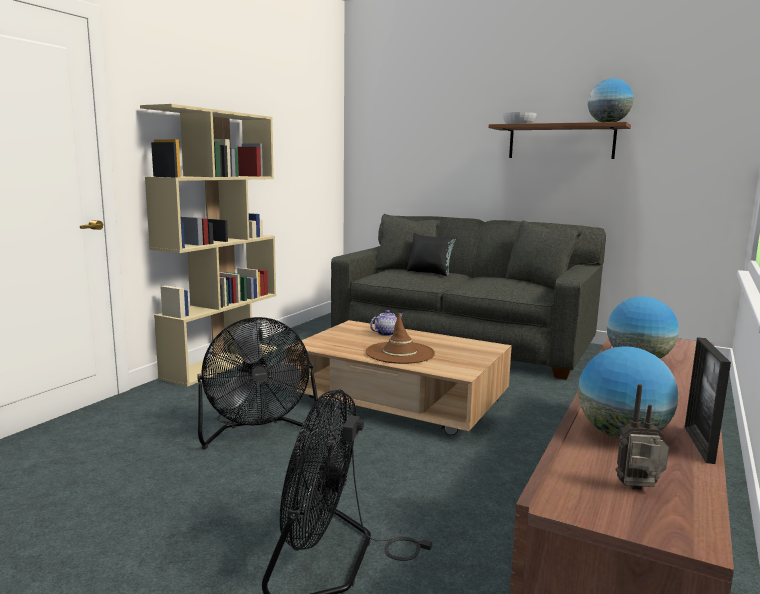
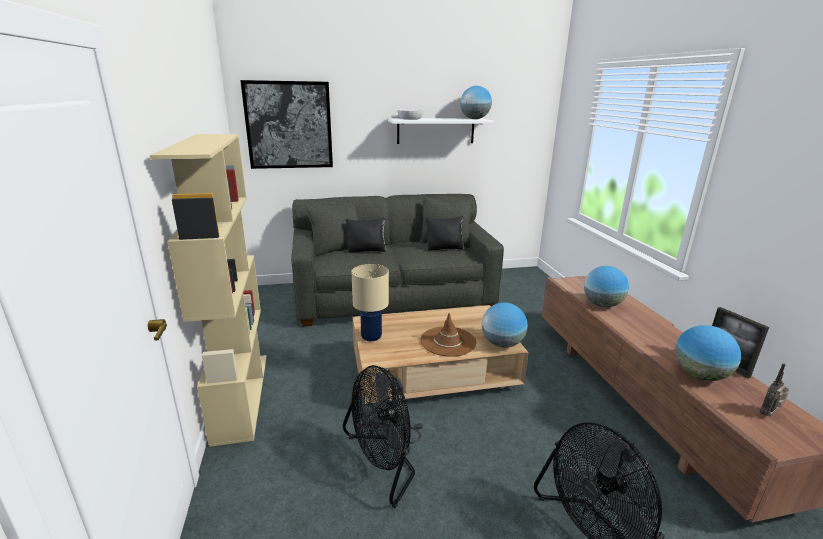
camera: 40 degrees left, 10 degrees up
(253, 431) = (387, 459): black fan -> black fan turned 120 degrees clockwise
(335, 333) = (371, 337): none -> beige table lamp
(386, 333) = (404, 322): teapot -> none
(395, 136) = (289, 125): none -> picture
(454, 369) = (502, 344): none -> globe
(522, 284) = (445, 248): none -> black pillow
(561, 142) = (436, 131): brown shelf -> white shelf

